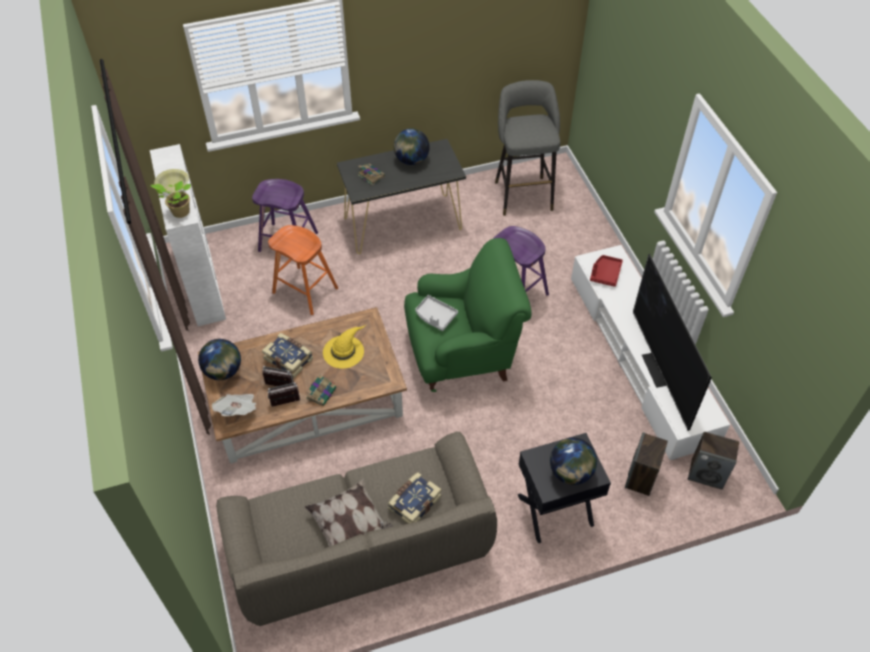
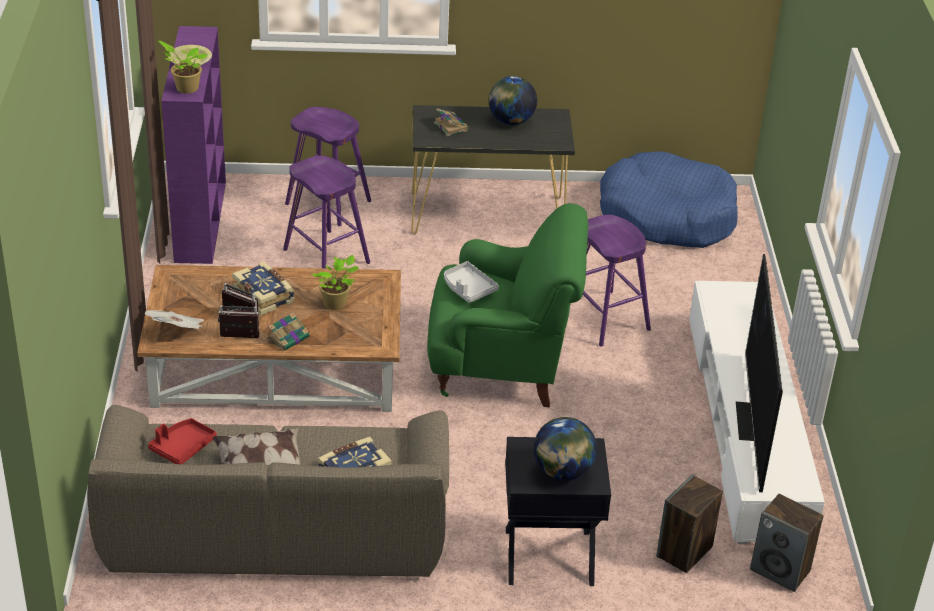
camera: 15 degrees right, 15 degrees down
(202, 282) = (200, 220): white bookcase -> purple bookcase
(223, 371) = (178, 290): globe -> none
(305, 290) = (326, 256): orange stool -> purple stool
(343, 351) = (336, 303): yellow hat -> potted plant
(522, 193) = (666, 216): grey stool -> blue dog bed
(605, 274) = (727, 307): red tray -> red tray (182, 447)

